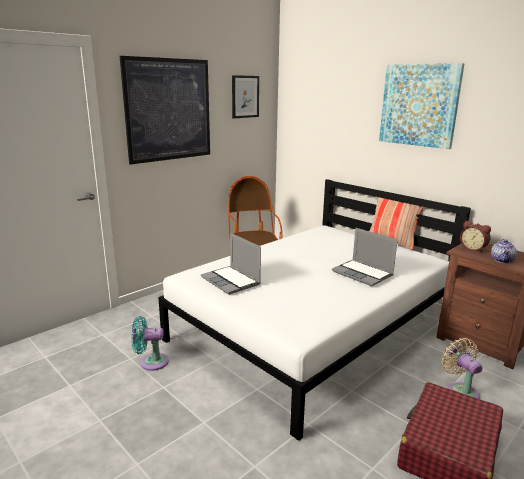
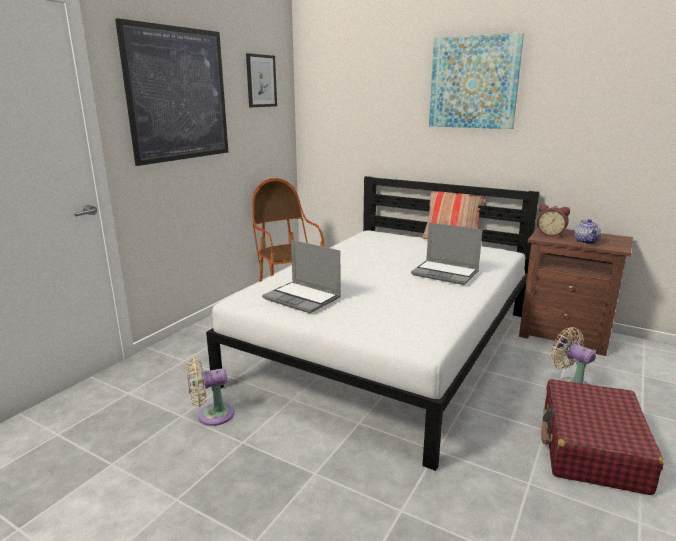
camera: 15 degrees left, 0 degrees up
(151, 362) = (211, 415): turquoise fan -> beige fan

